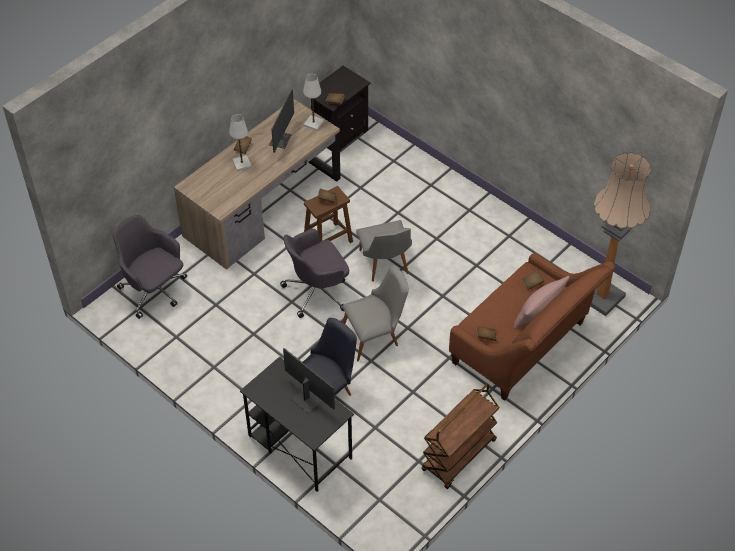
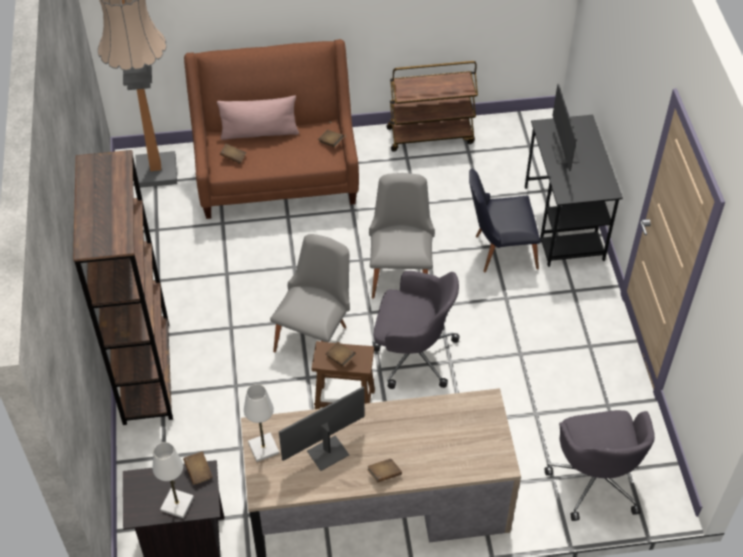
camera: 140 degrees left, 0 degrees up
(242, 164) = (407, 450): white table lamp -> white table lamp (177, 504)
(375, 337) = (400, 271): grey chair -> grey chair turned 75 degrees clockwise
(452, 189) = (146, 372): none -> brown bookcase

